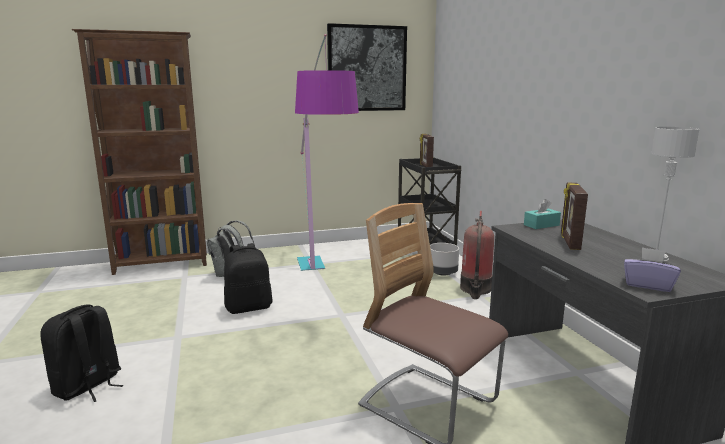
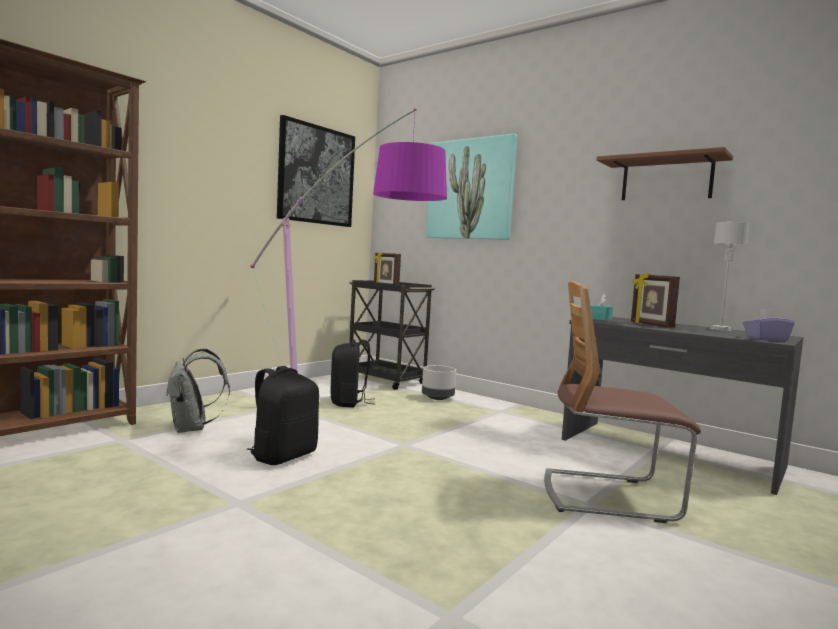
camera: 35 degrees left, 10 degrees down
(87, 386) = (197, 589): black backpack -> black backpack (349, 403)
(475, 289) = (488, 407): fire extinguisher -> none
(489, 73) = (471, 189): none -> picture
(640, 64) = (666, 179): none -> brown shelf

